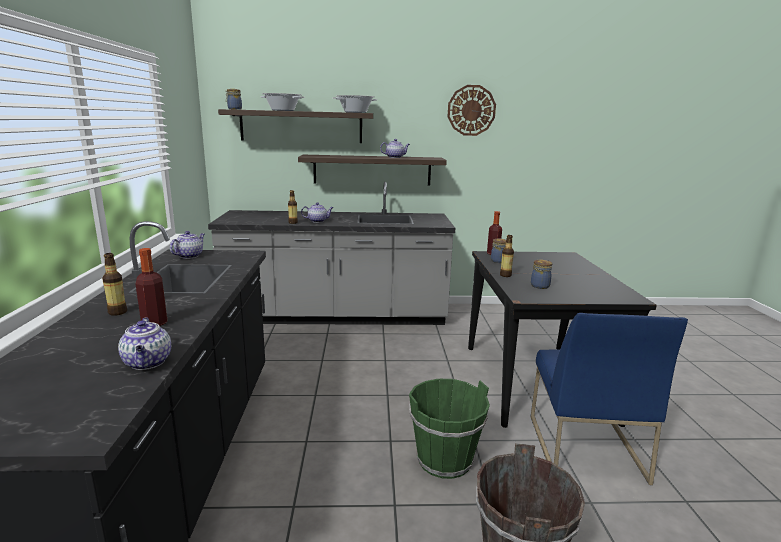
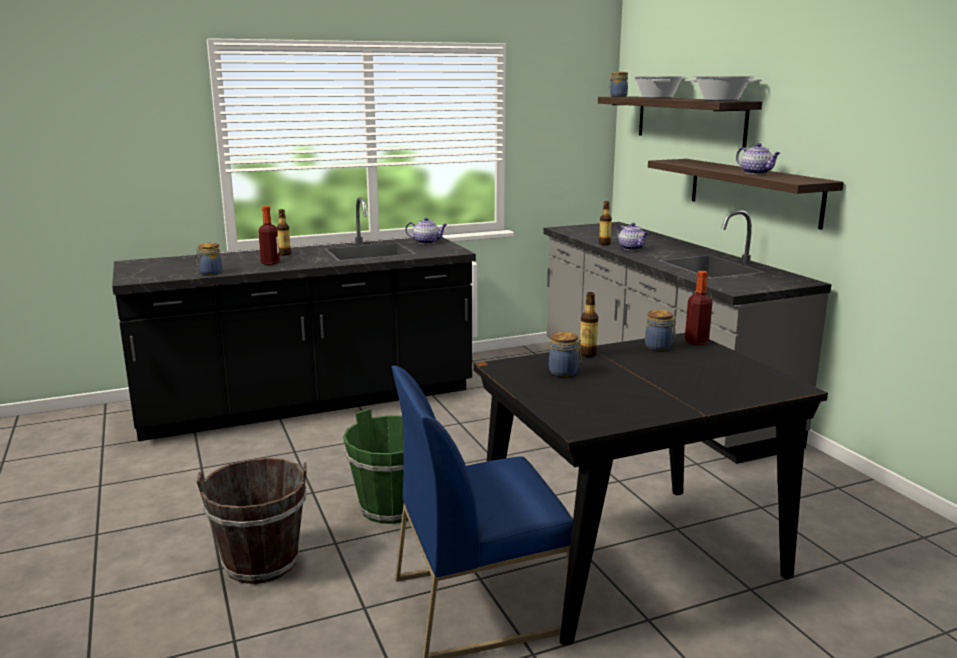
camera: 70 degrees right, 0 degrees up
(148, 363) = (210, 273): teapot -> jar
(471, 110) = (899, 96): wall clock -> none

